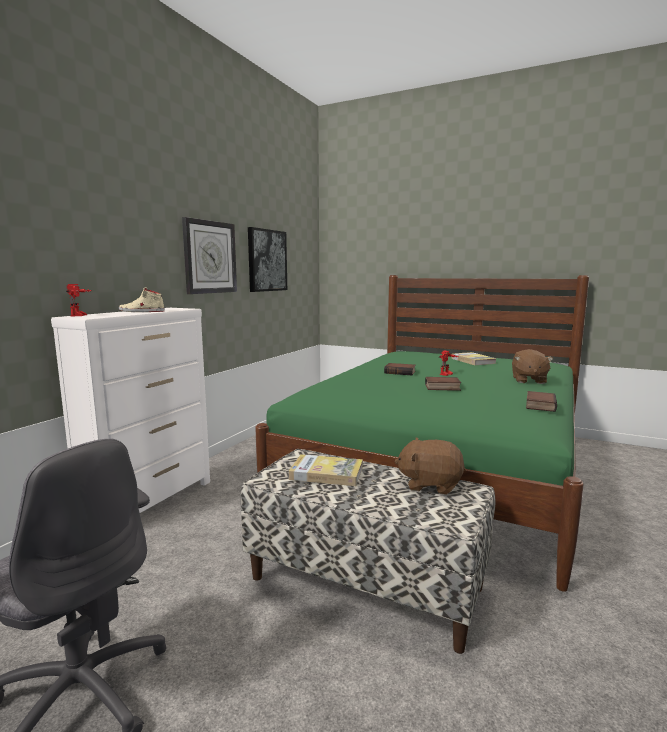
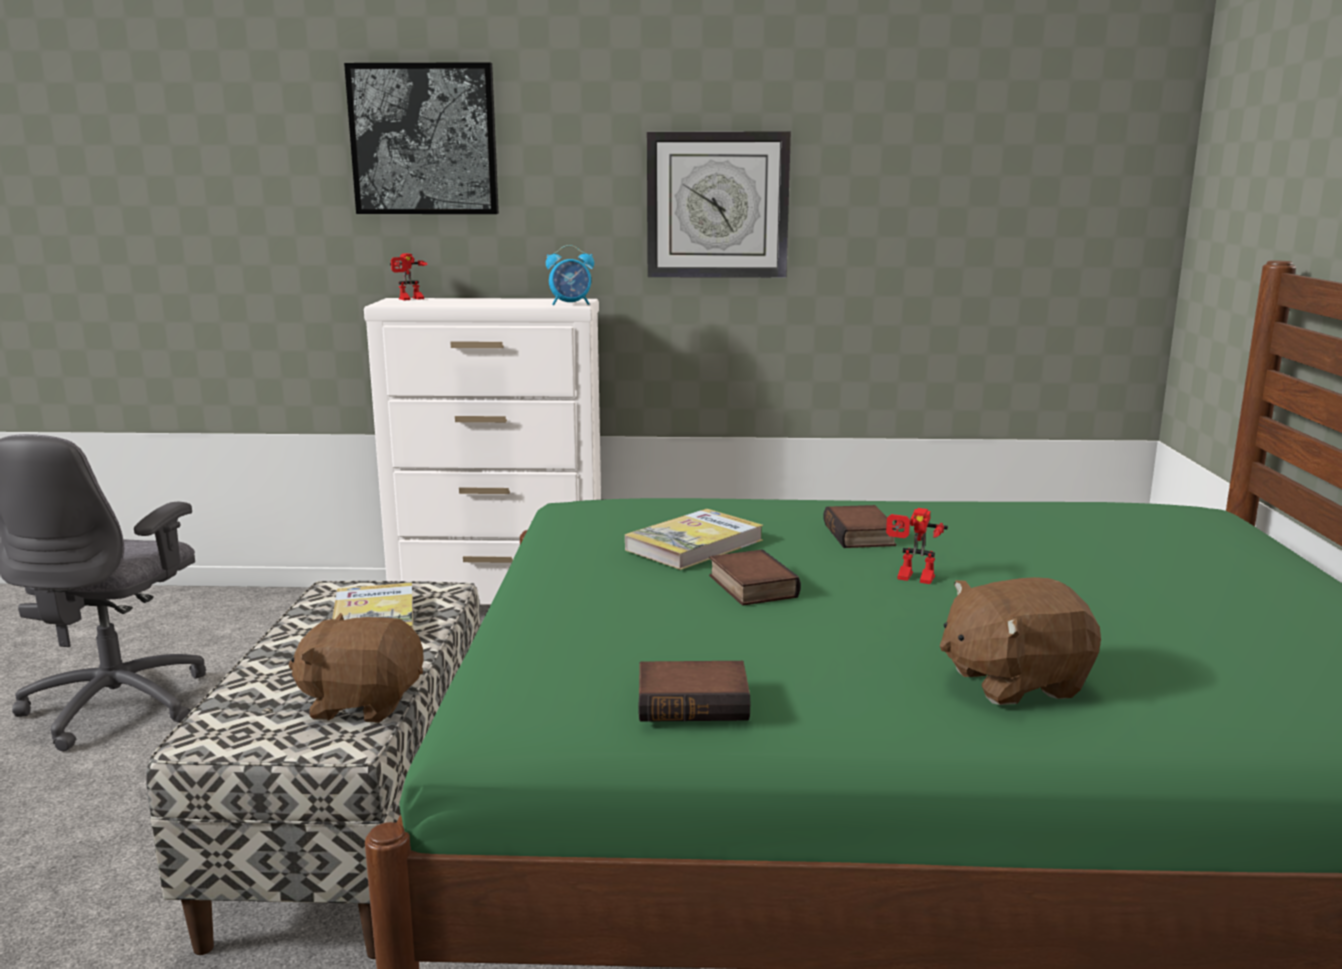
camera: 65 degrees right, 5 degrees up
(141, 311) = (495, 302): beige shoe -> none
(184, 308) = (571, 304): none -> alarm clock
(267, 260) = (916, 207): picture -> picture (424, 140)
(430, 484) = (362, 703): brown plush toy -> brown plush toy turned 75 degrees counterclockwise
(473, 361) = (1185, 592): book -> book (694, 545)

